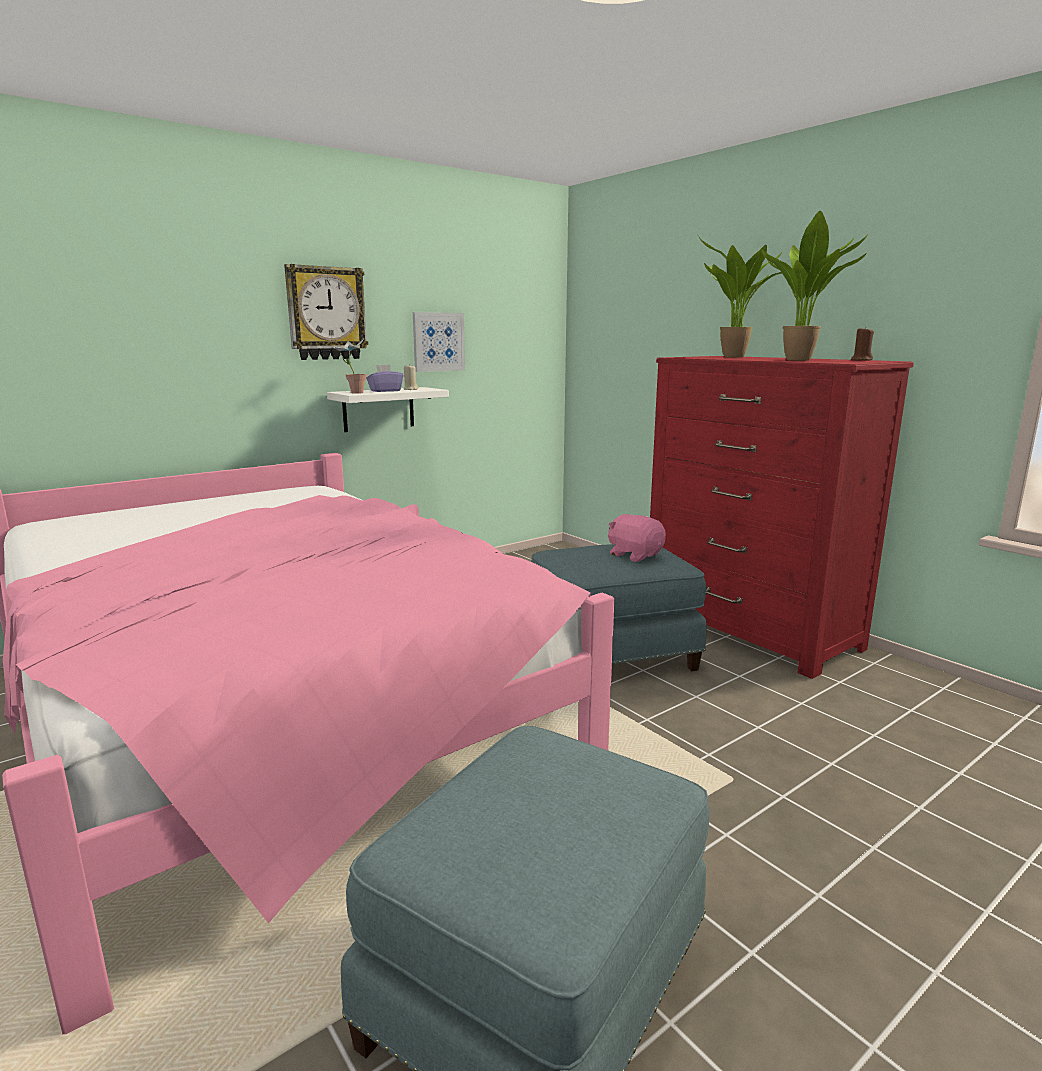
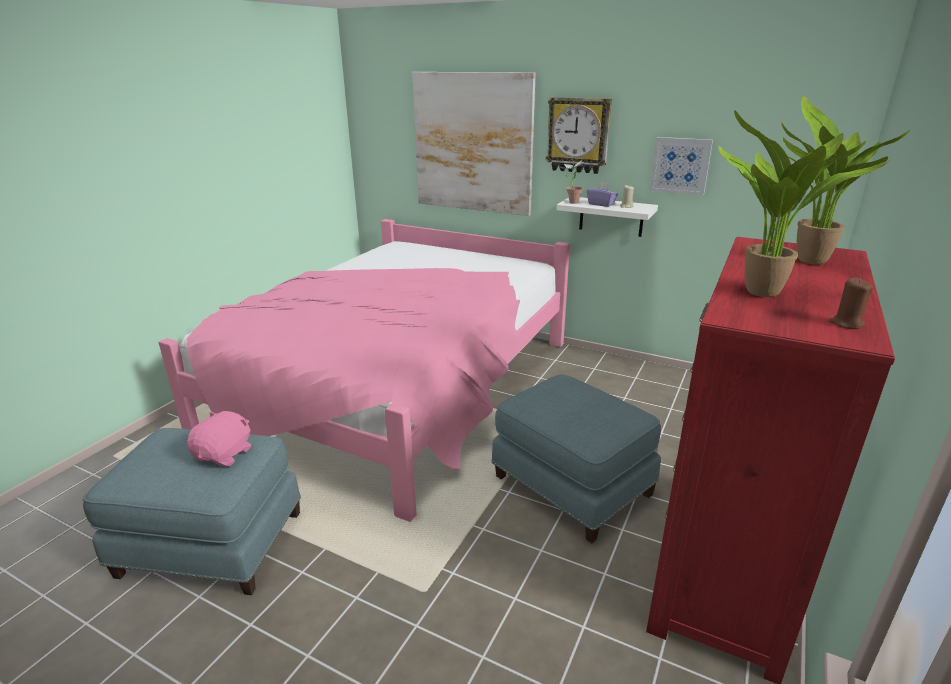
camera: 65 degrees right, 10 degrees up
(164, 332) = (472, 143): none -> picture
(634, 555) = (590, 415): pink plush toy -> pink plush toy (225, 454)

